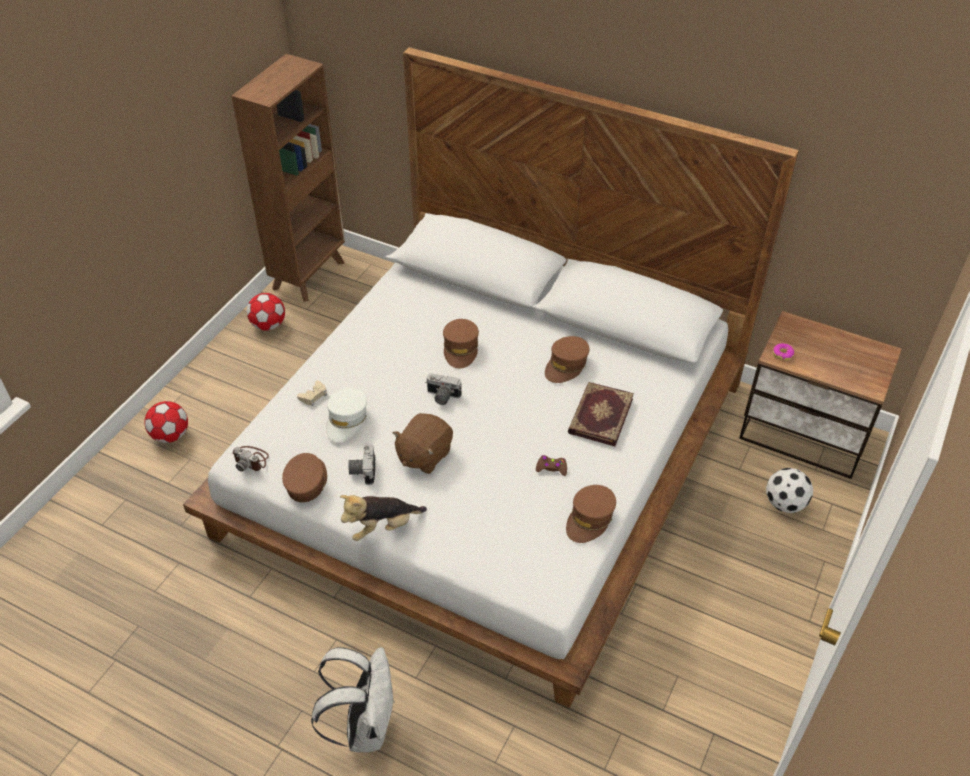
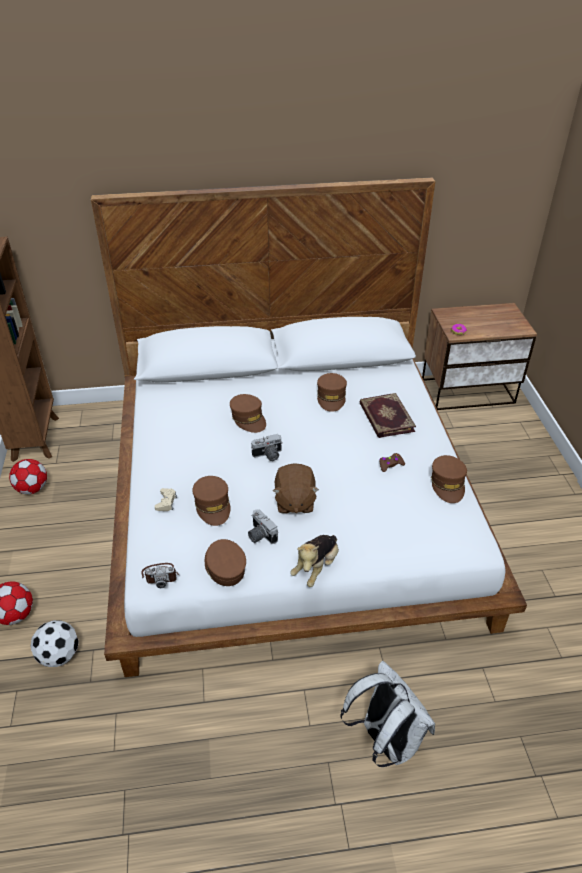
camera: 35 degrees left, 5 degrees down
(346, 420) = (213, 505): white cap -> brown cap
(784, 504) = (496, 435): football -> football (59, 656)

